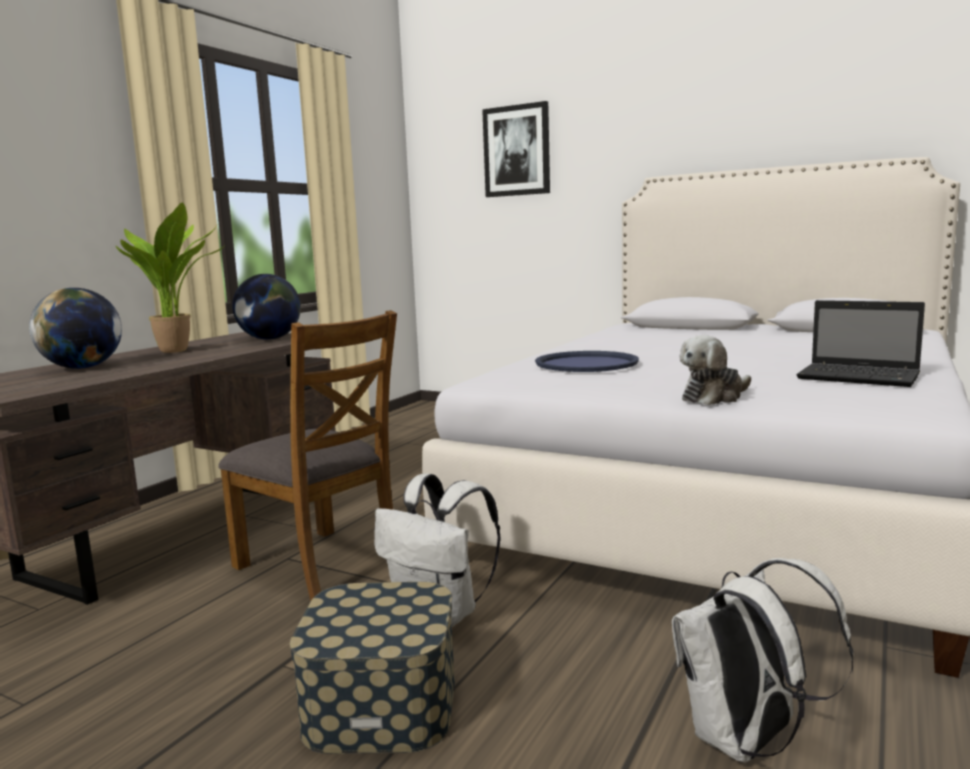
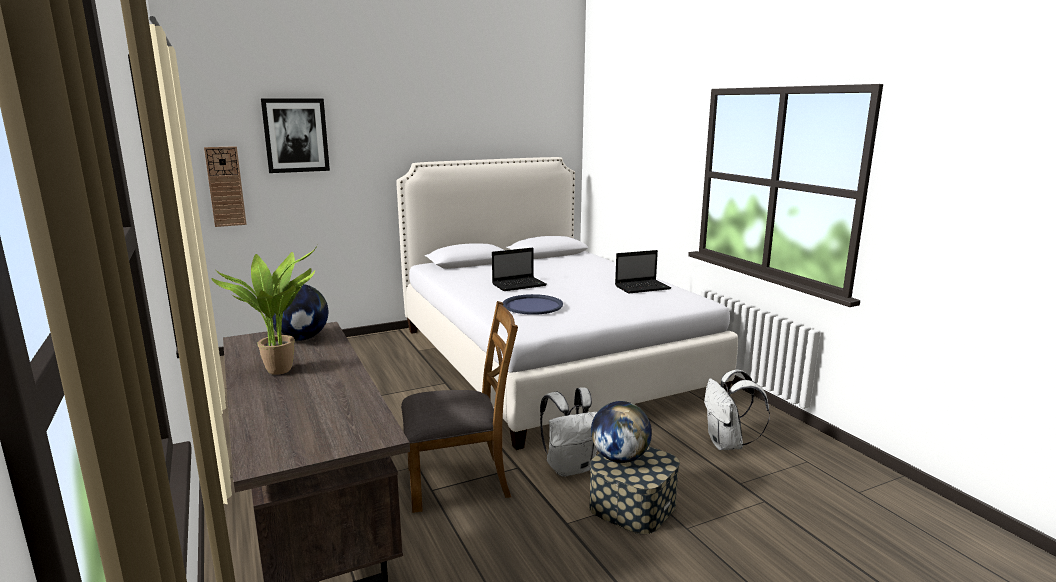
camera: 55 degrees left, 5 degrees up
(83, 368) = (290, 406): globe -> globe (619, 458)
(448, 213) = (225, 186): none -> wall clock
(663, 348) = (520, 285): none -> laptop
(714, 397) = (634, 312): plush toy -> none

